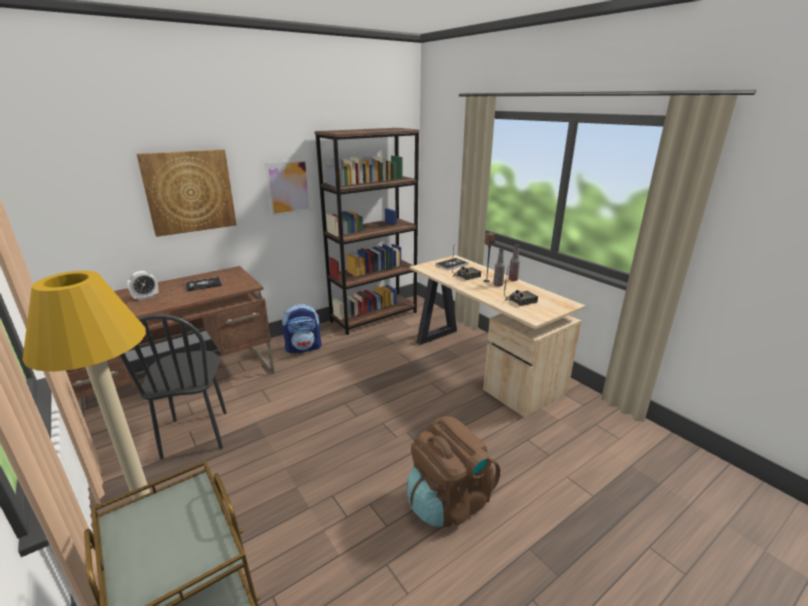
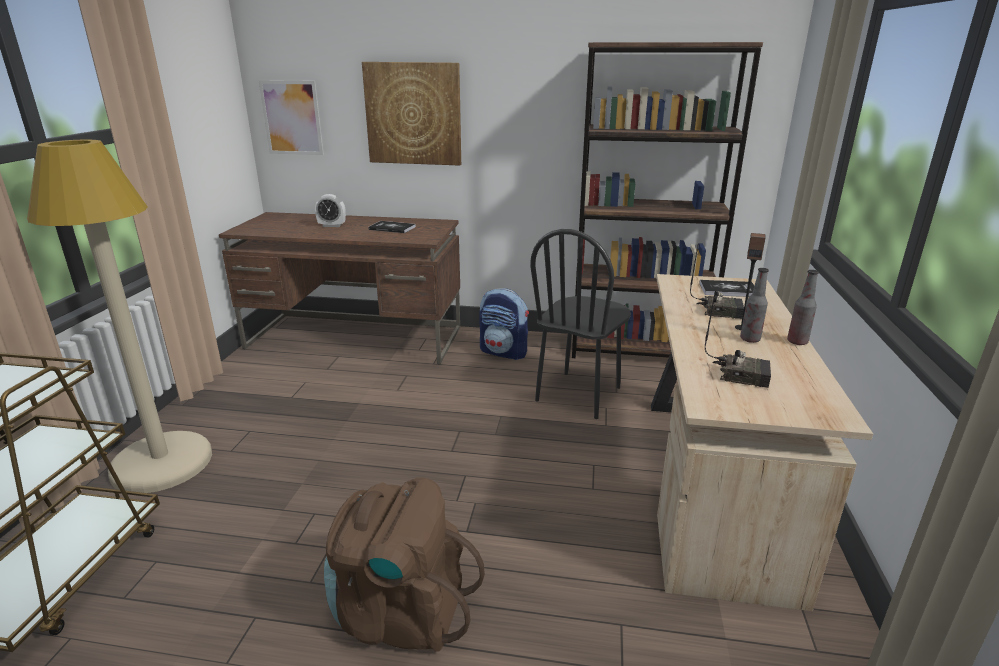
camera: 45 degrees right, 0 degrees up
(196, 434) = (306, 387): black chair -> black chair (579, 394)
(289, 187) = (540, 124): picture -> picture (292, 118)

